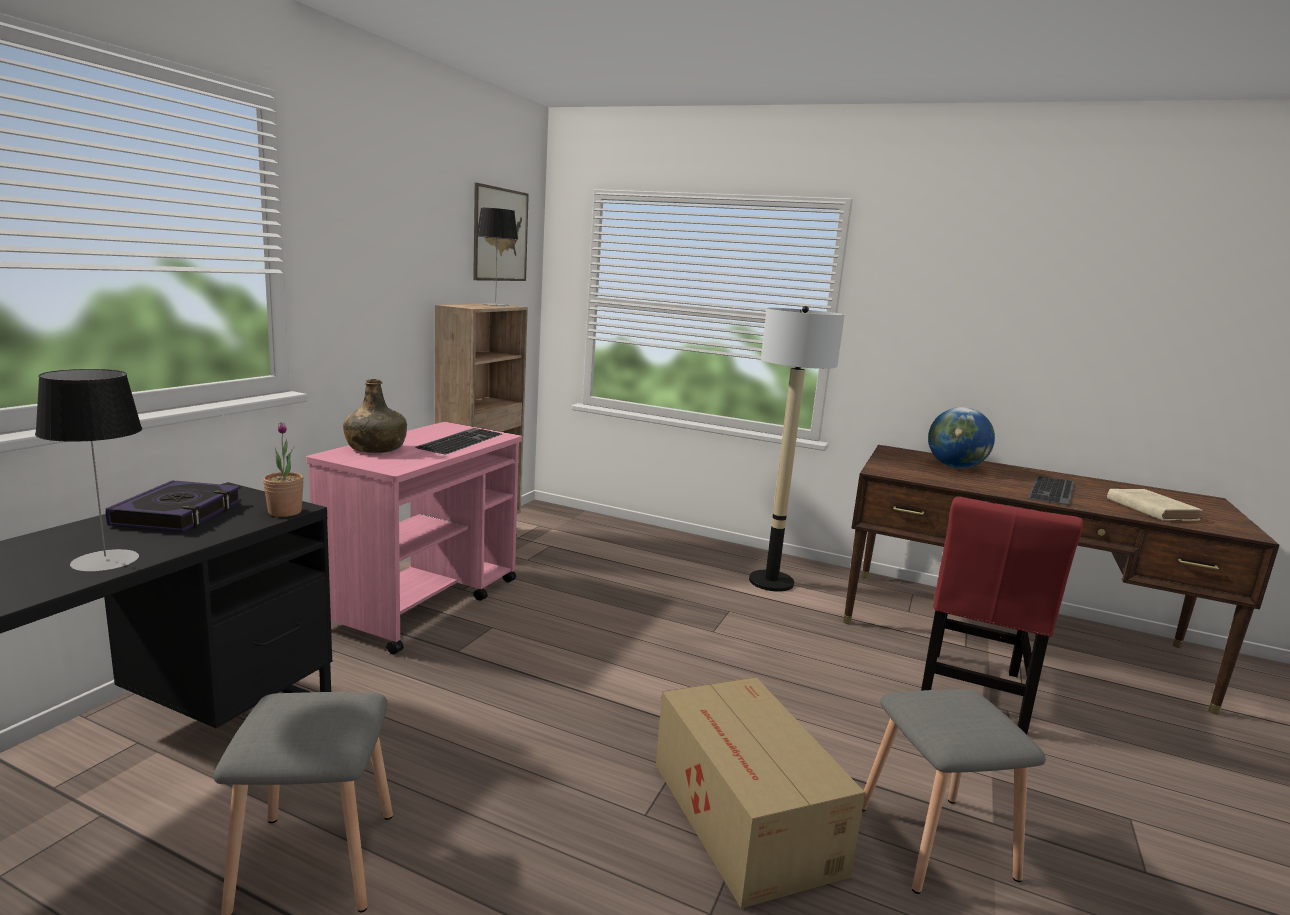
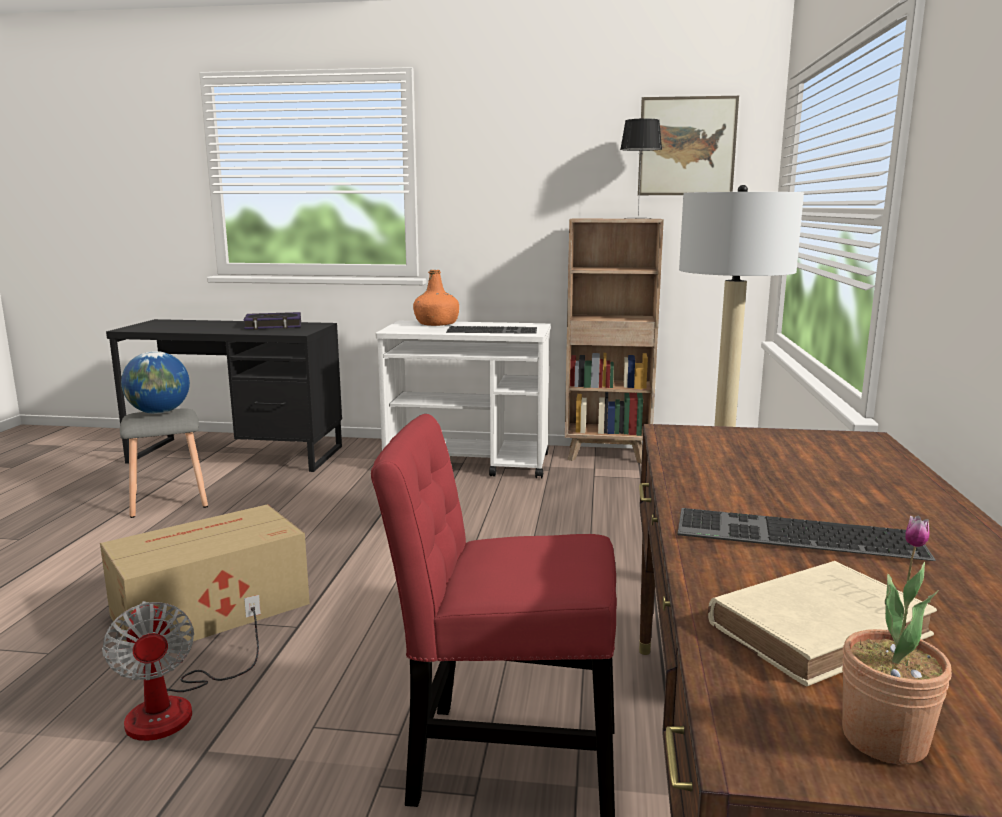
camera: 75 degrees right, 0 degrees up
(105, 560) = (202, 329): table lamp -> none
(285, 512) = (290, 333): potted plant -> potted plant (884, 739)
(375, 448) = (437, 324): green bottle -> orange bottle
(424, 602) = (469, 463): pink cart -> white cart
(932, 840) = (178, 706): grey stool -> fan
(955, 467) = (826, 472): globe -> globe (159, 412)

